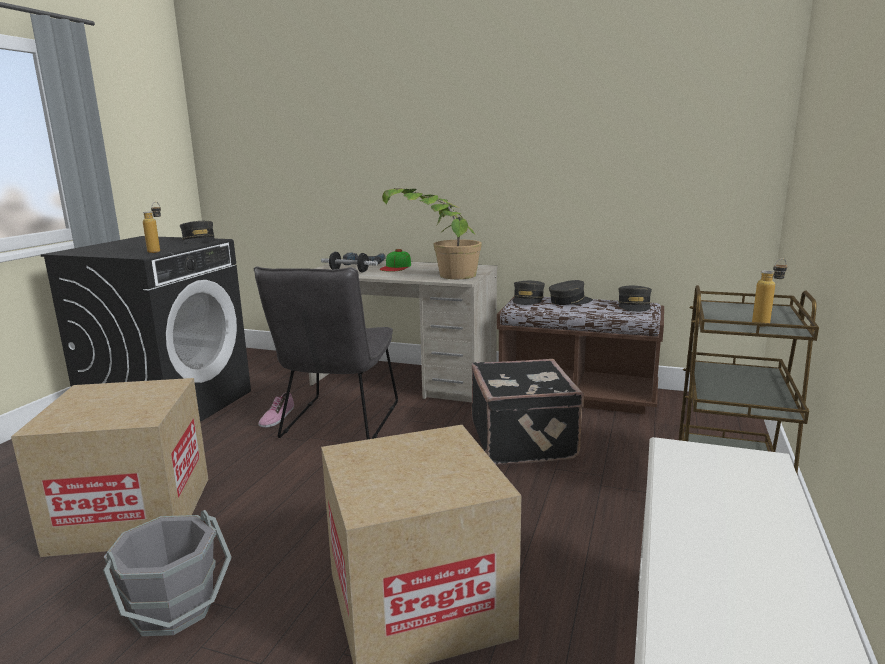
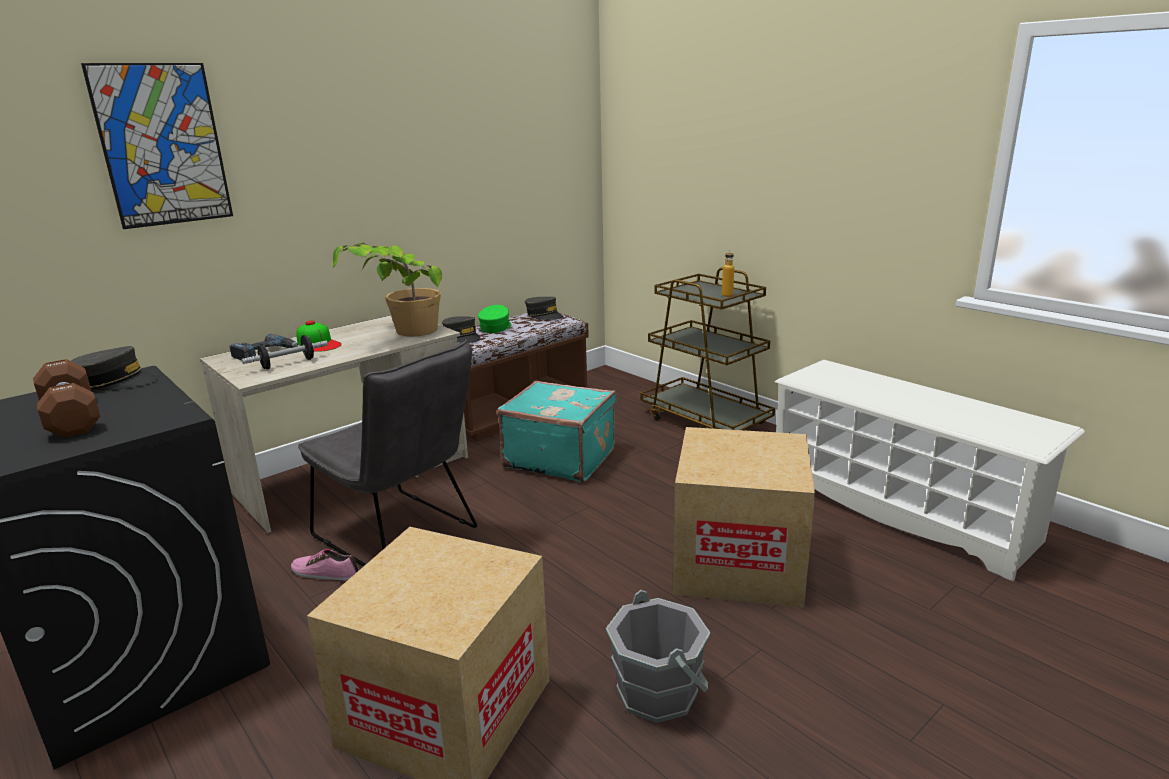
camera: 60 degrees left, 5 degrees up
(141, 246) = (72, 417): none -> brown dumbbell
(157, 251) = (158, 408): bottle -> none
(277, 417) = (325, 572): shoe -> shoe turned 150 degrees clockwise
(342, 109) = (162, 145): none -> picture
(524, 440) = (560, 457): black suitcase -> turquoise suitcase
(570, 301) = (495, 327): grey cap -> green cap

